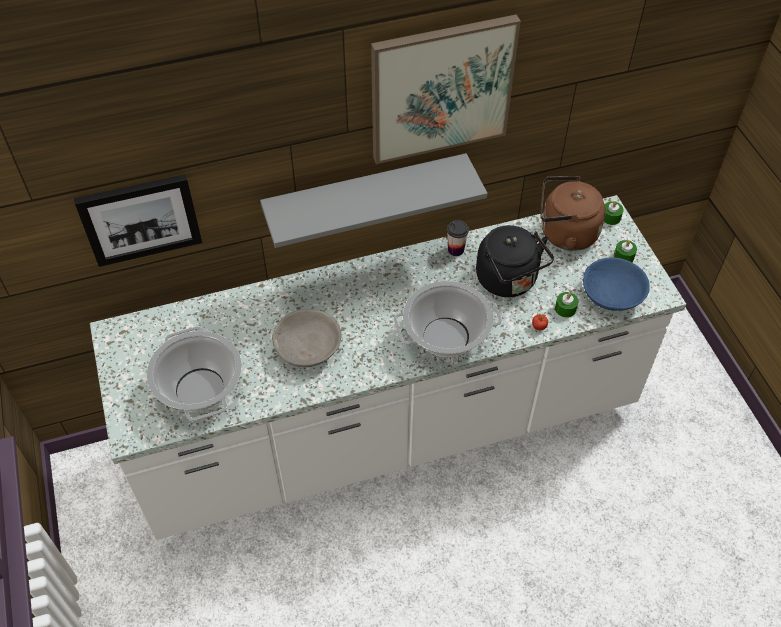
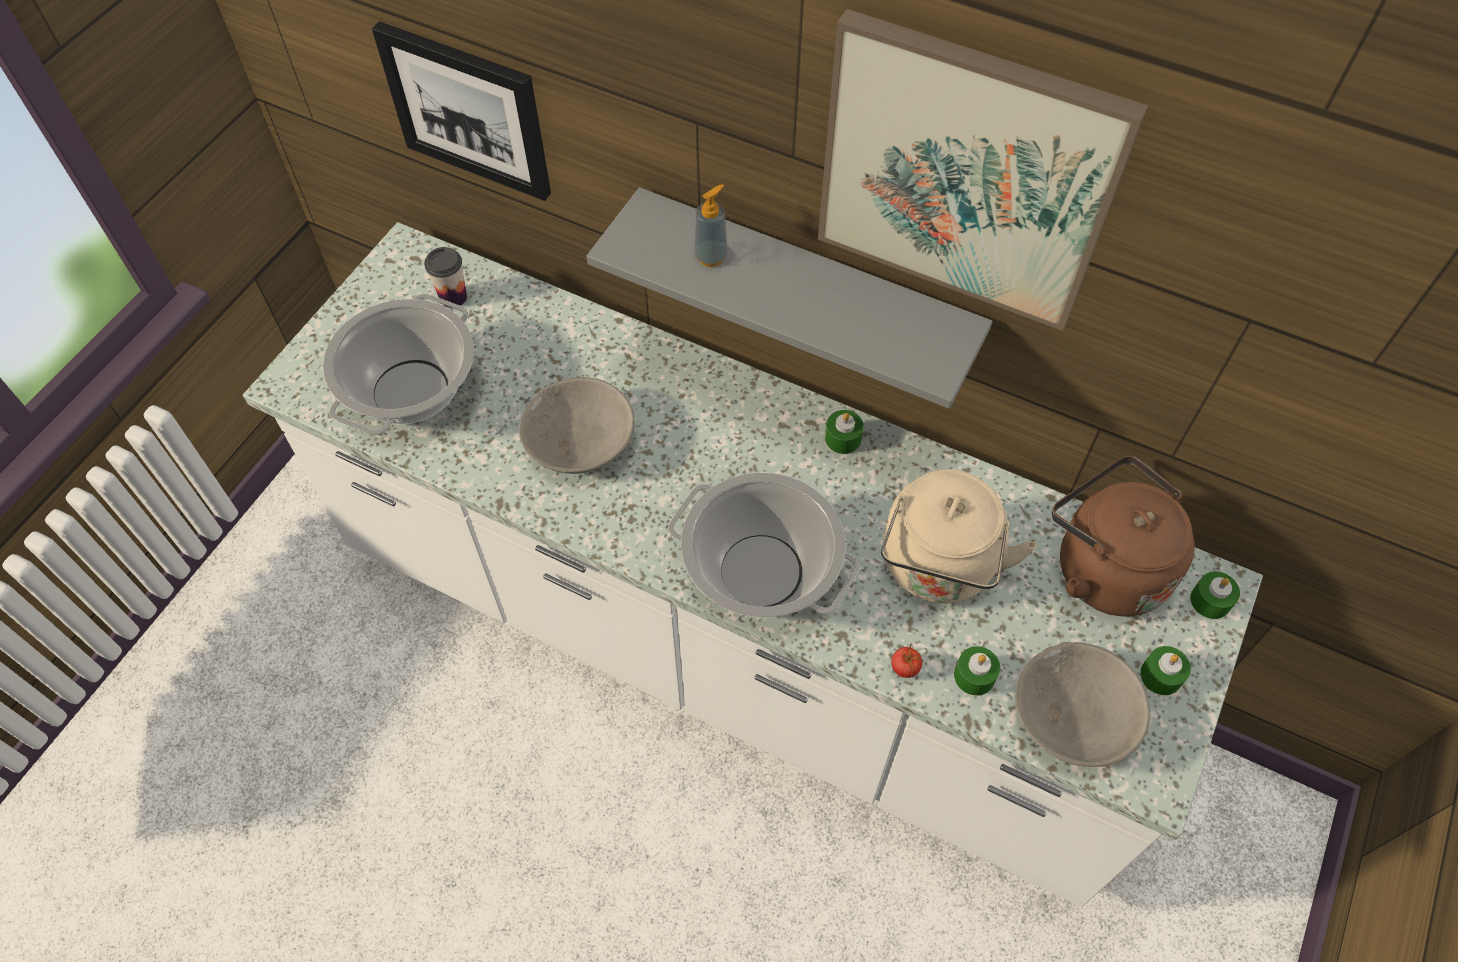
camera: 45 degrees right, 5 degrees up
(329, 205) = (711, 256): none -> soap dispenser
(416, 261) = (843, 438): none -> green candle
(456, 250) = (914, 465): cup -> cup (453, 297)
(509, 281) = (937, 568): black kettle -> beige kettle
(612, 294) = (1073, 716): blue bowl -> grey bowl

